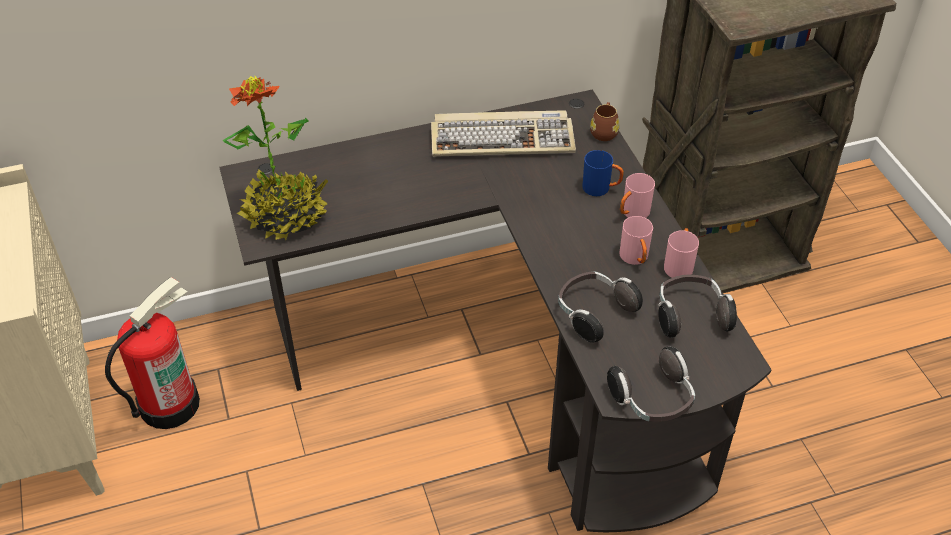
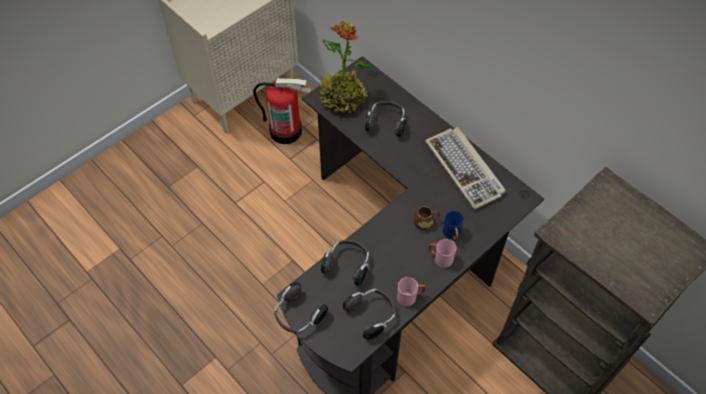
camera: 65 degrees right, 10 degrees up
(369, 186) = (386, 123): none -> headphones
(604, 131) = (506, 219): brown mug -> brown mug (425, 222)
(635, 259) = (402, 272): pink mug -> none

